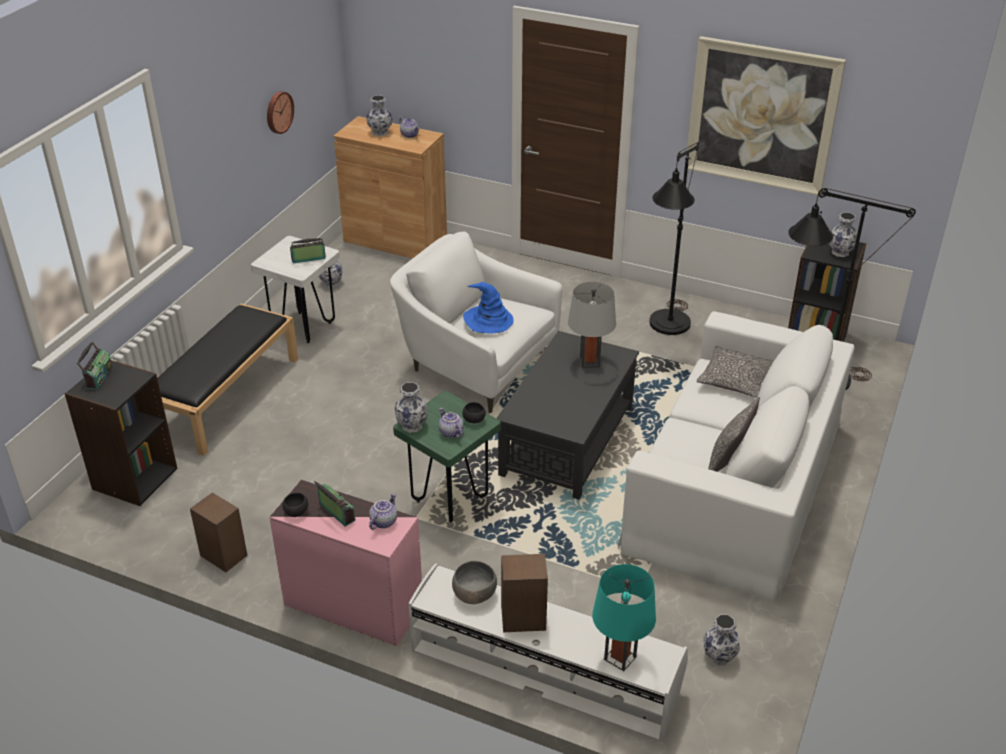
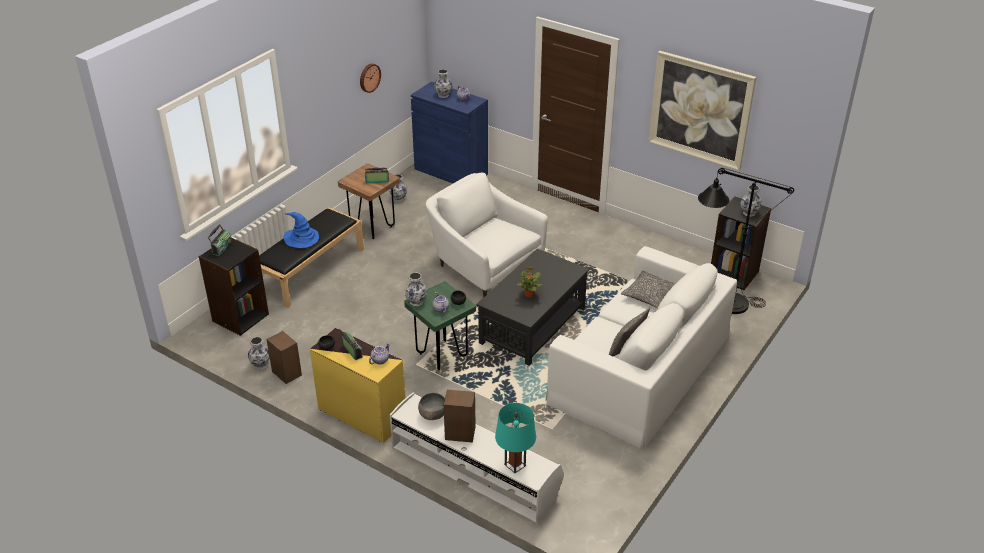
camera: 10 degrees right, 0 degrees up
(304, 327) = (372, 228): white stool -> brown stool
(353, 604) = (362, 414): pink dresser -> yellow dresser
(395, 240) = (451, 171): brown cabinet -> blue cabinet
(488, 320) = (491, 236): blue hat -> blue hat (302, 238)
(567, 398) = (529, 295): none -> potted plant
(589, 362) = (552, 272): grey table lamp -> none
(666, 329) = (626, 255): black floor lamp -> none
(718, 656) = (591, 477): vase -> vase (260, 364)

